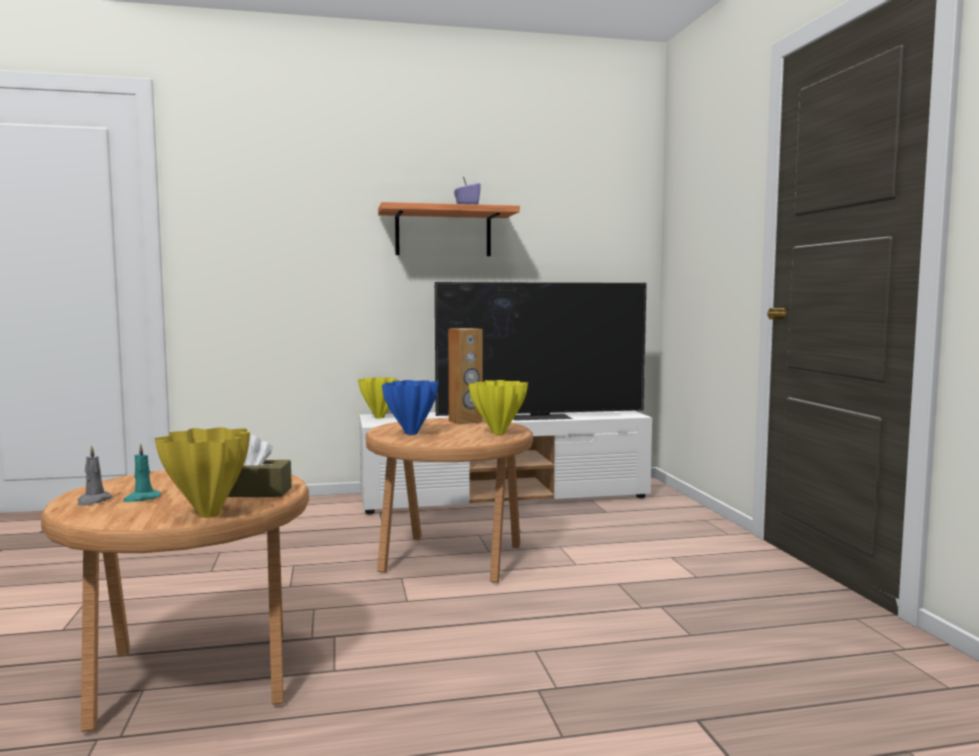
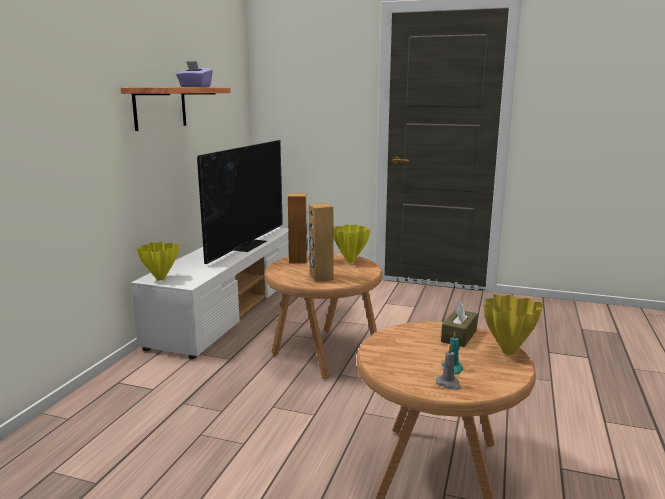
camera: 60 degrees left, 10 degrees up
(412, 433) = (321, 277): blue vase -> brown speaker

